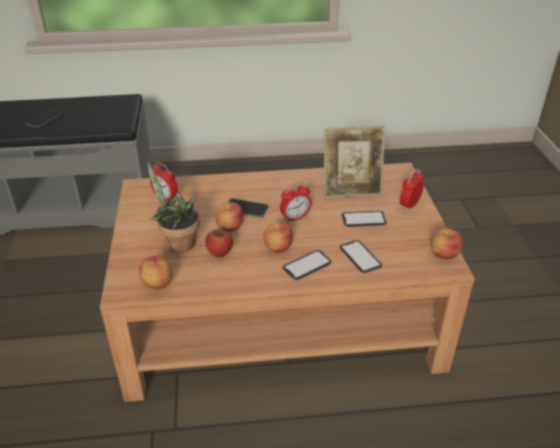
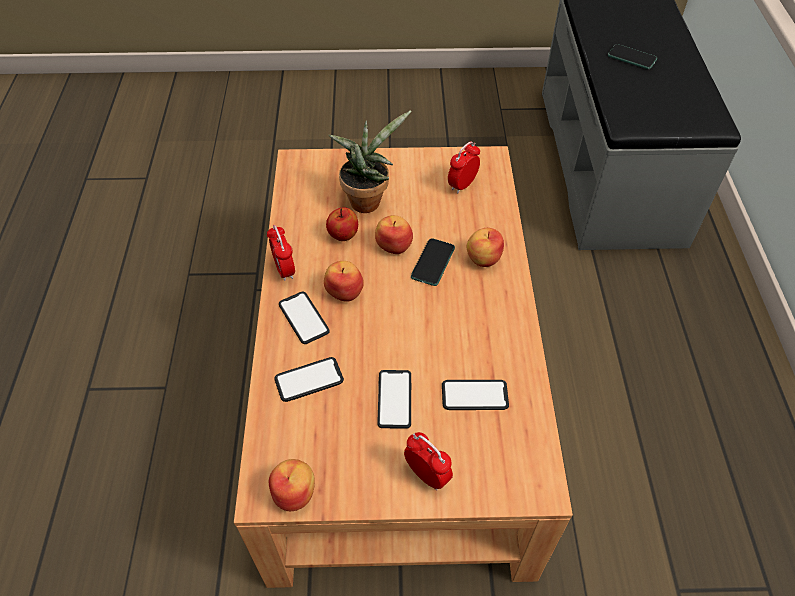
camera: 95 degrees right, 15 degrees up
(157, 283) = (301, 186): apple -> apple (483, 258)
(295, 218) = (406, 314): alarm clock -> alarm clock (284, 270)
(351, 190) = (474, 395): picture frame -> phone

